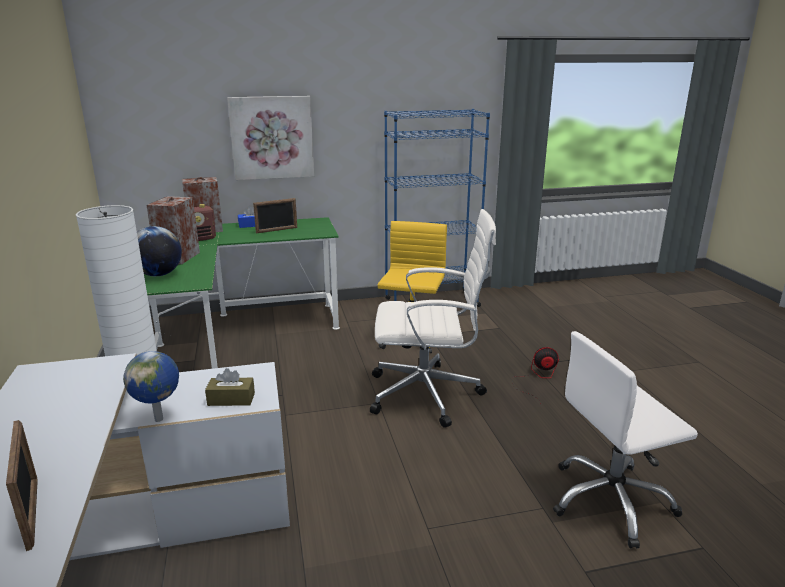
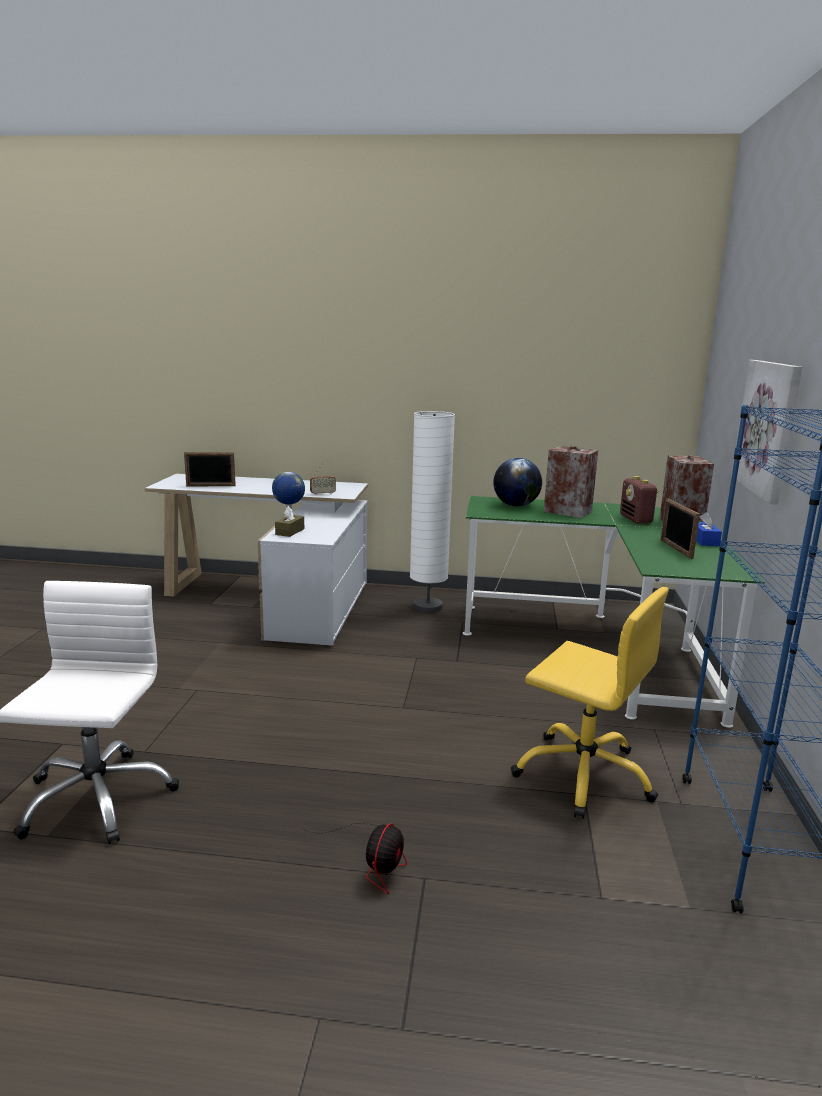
camera: 110 degrees right, 5 degrees down
(105, 379) = (322, 494): none -> radio
(428, 394) = (399, 743): white office chair -> none

